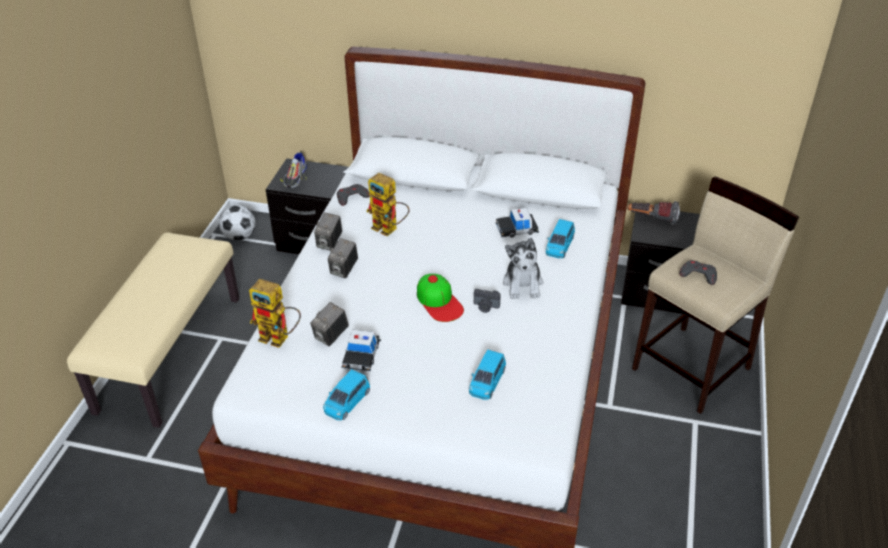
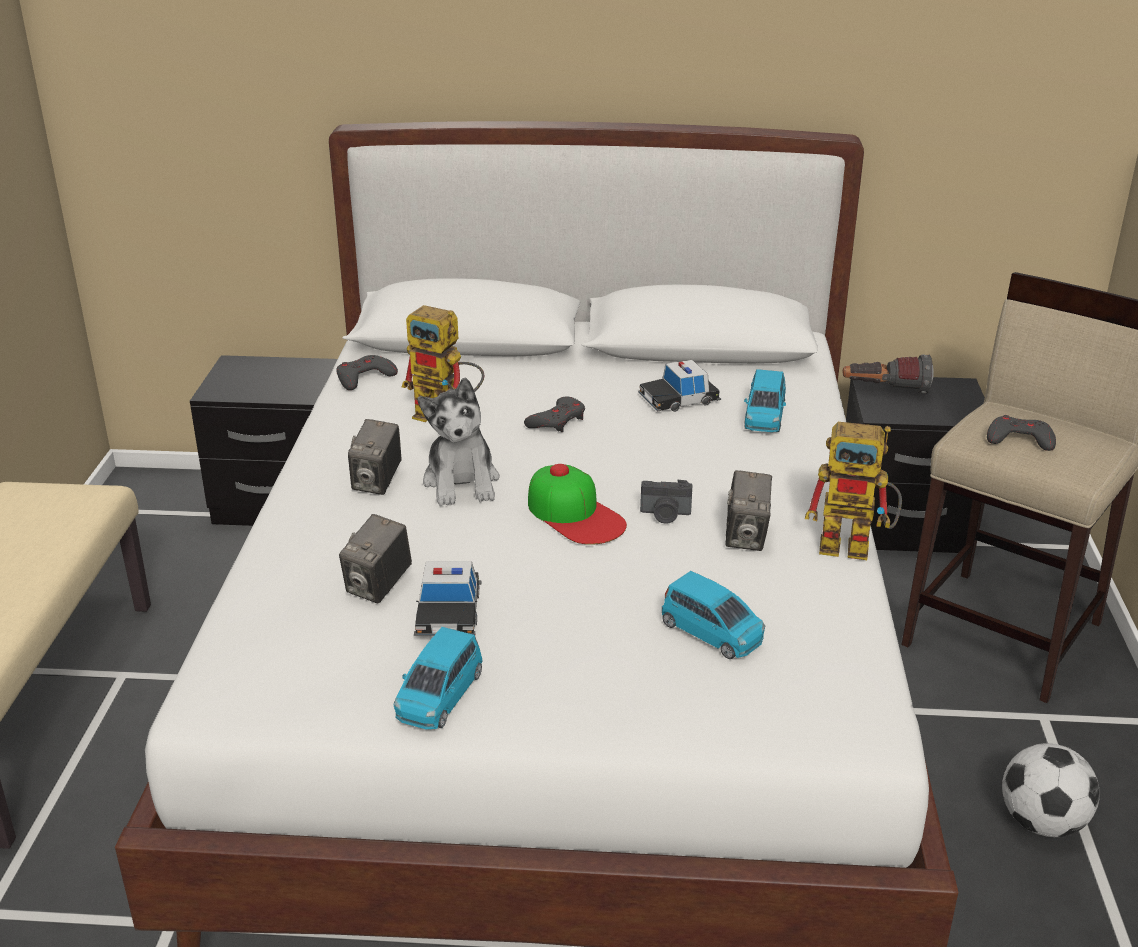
camera: 10 degrees left, 10 degrees down
(240, 236) = (138, 508): football -> football (1042, 823)
(280, 338) = (273, 601): toy robot -> toy robot (856, 546)
(295, 177) = (243, 380): shoe -> none
(329, 243) = (339, 445): camera -> camera (746, 537)
(447, 238) = (557, 421): none -> grey game controller
(487, 382) = (711, 633): blue toy car -> blue toy car turned 60 degrees counterclockwise
(523, 284) = (721, 475): plush toy -> plush toy (462, 482)

